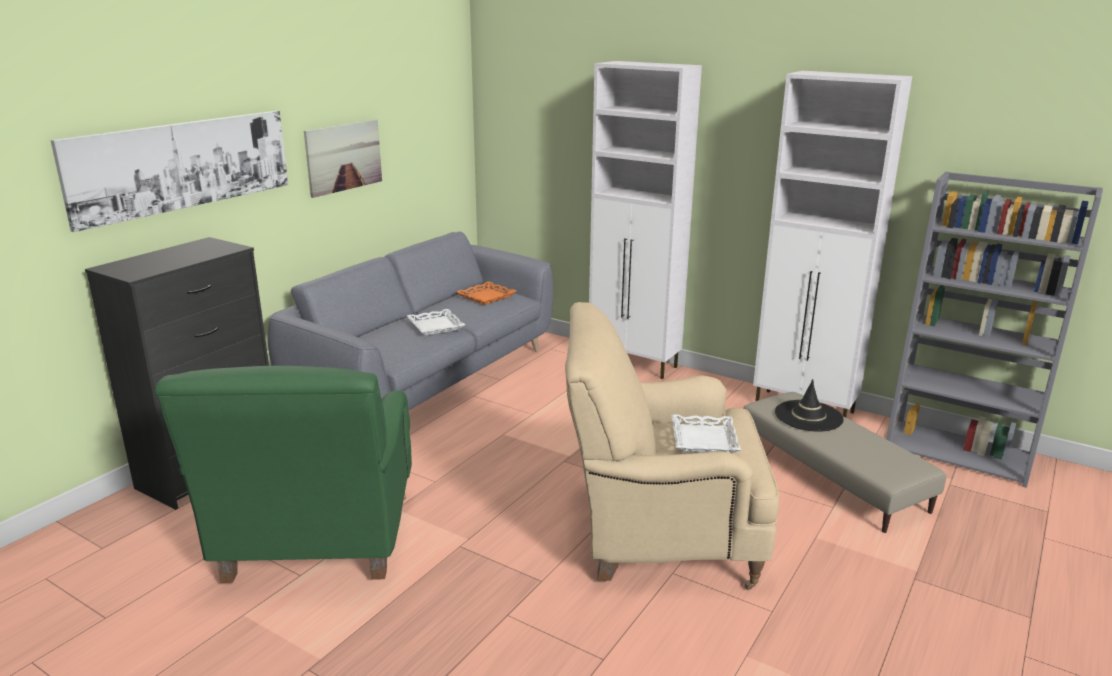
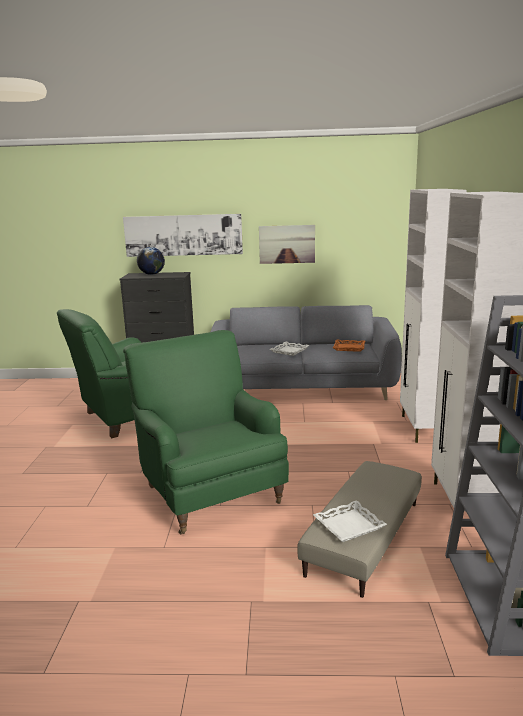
camera: 60 degrees right, 5 degrees down
(157, 258) = (151, 274): none -> globe
(659, 537) = (210, 492): beige armchair -> green armchair
(703, 439) = (215, 431): white tray -> white tray (349, 525)
(808, 416) = (377, 484): black hat -> none

